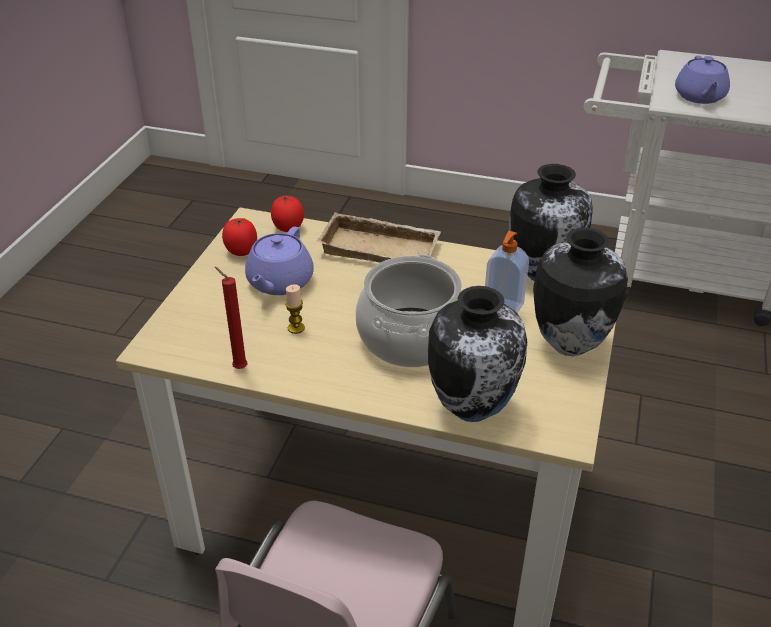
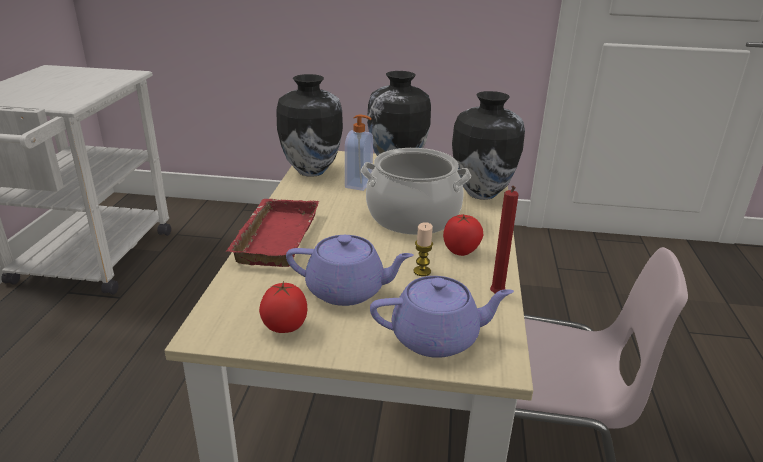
camera: 100 degrees left, 10 degrees down
(288, 228) = (231, 299): tomato -> tomato (461, 251)
(382, 247) = (274, 237): beige tray -> red tray
(699, 97) = (65, 97): purple teapot -> purple teapot (437, 338)

